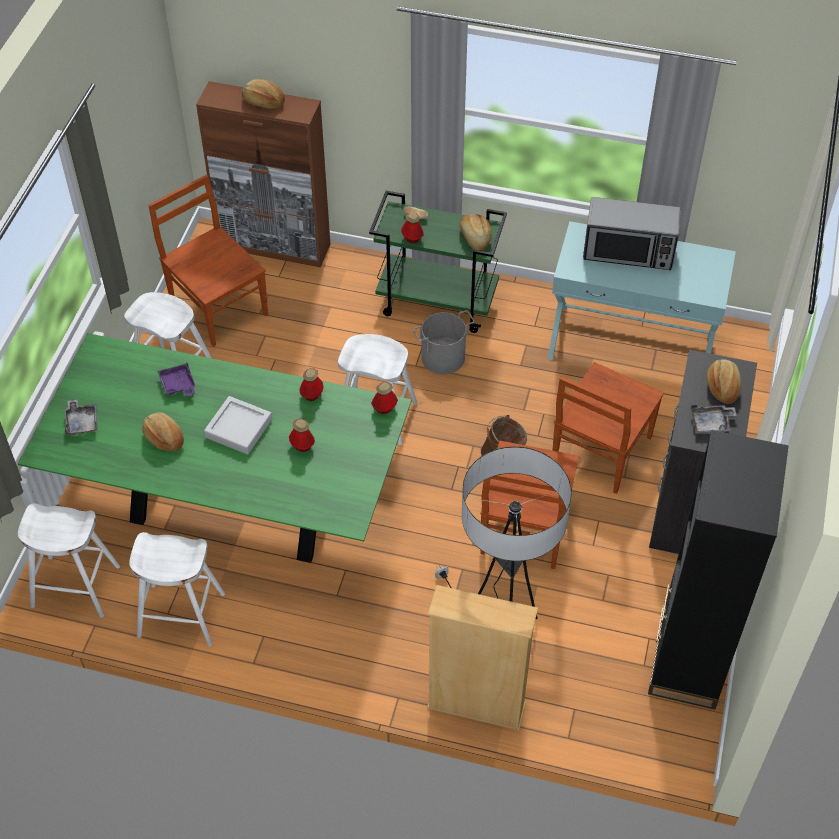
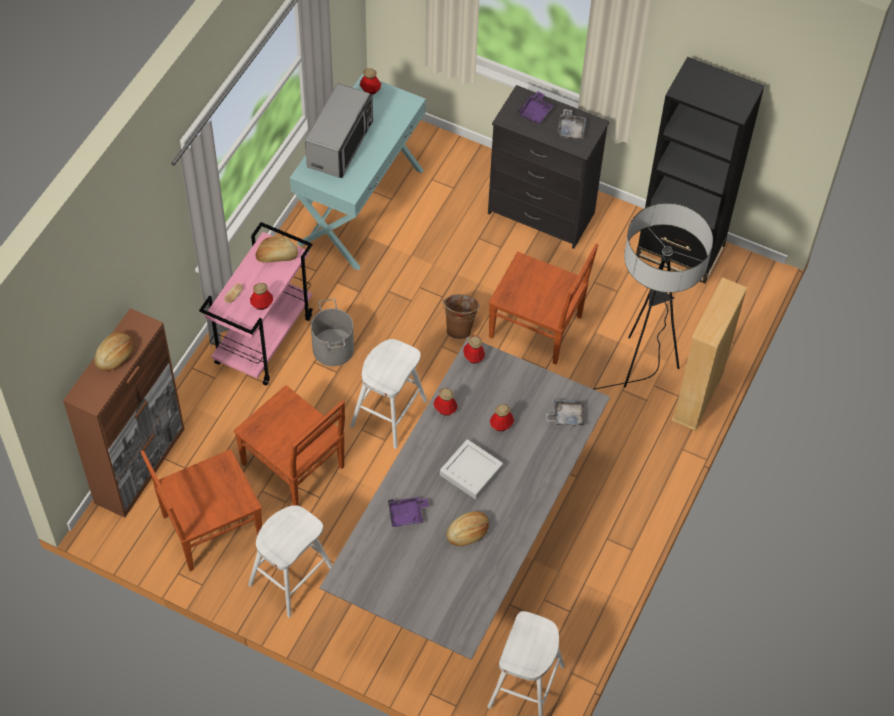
camera: 80 degrees left, 5 degrees up
(82, 422) = (433, 600): grey tray -> grey tray (566, 416)
(182, 615) = (573, 600): white stool -> none
(232, 508) = (466, 546): green dining table -> grey dining table
(438, 303) = (264, 339): green cart -> pink cart
(600, 452) = (471, 257): brown chair -> brown chair (294, 467)
(715, 261) = (370, 90): none -> bottle
(722, 387) = (536, 112): bread -> purple tray

